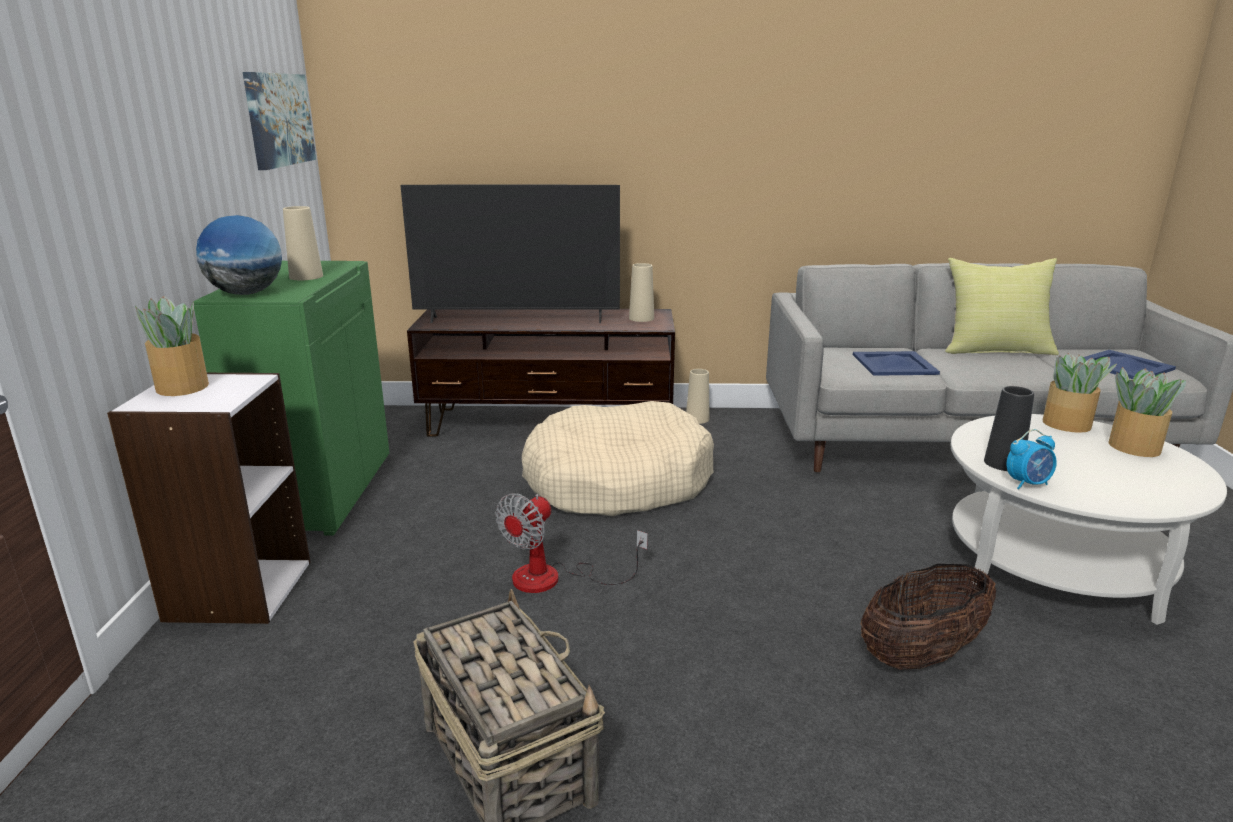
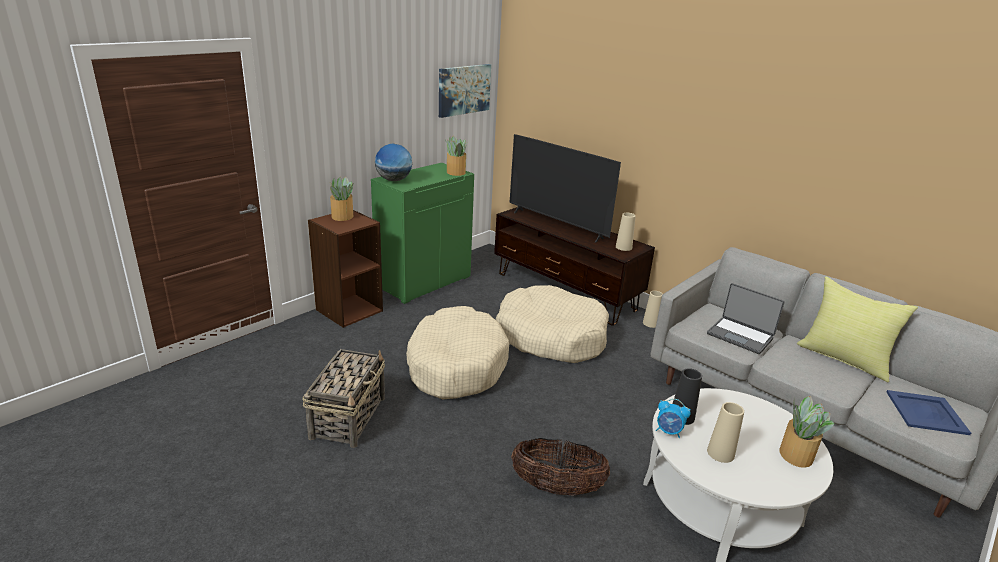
camera: 40 degrees right, 5 degrees up
(238, 590) = (349, 310): white bookcase -> brown bookcase
(306, 277) = (431, 177): beige vase -> beige vase (720, 453)
(553, 578) = (456, 365): fan -> beige dog bed
(894, 364) = (740, 336): blue tray -> laptop
(1067, 424) = (784, 422): potted plant -> potted plant (456, 172)

